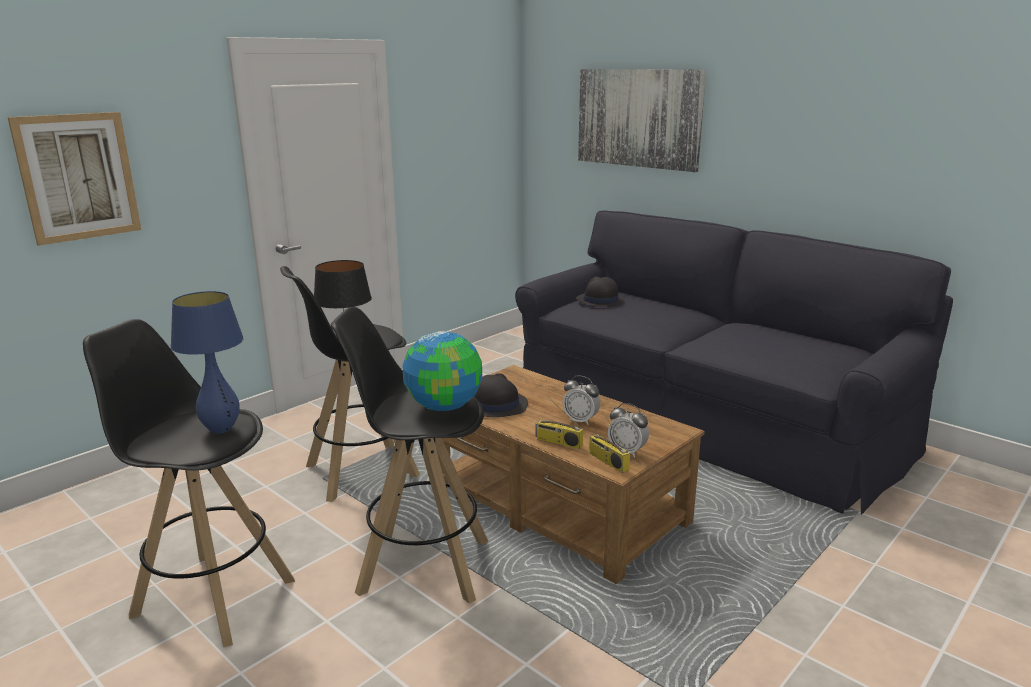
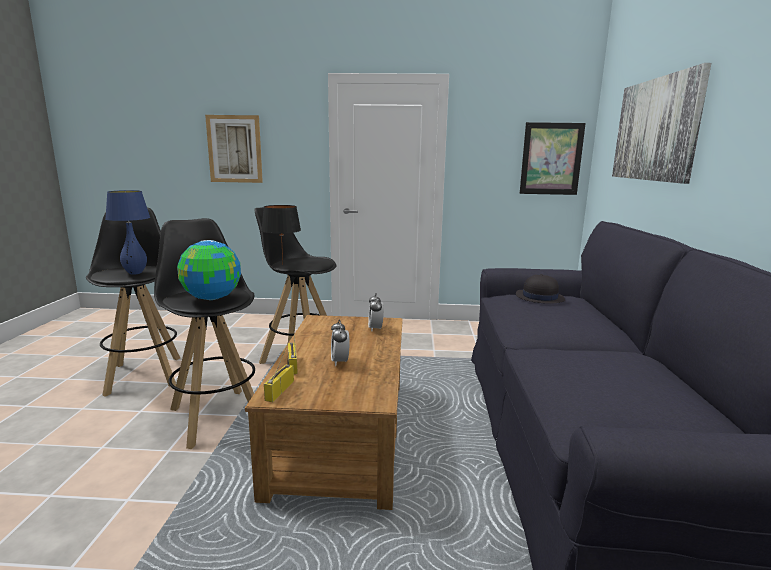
camera: 50 degrees right, 5 degrees down
(490, 141) = (551, 159): none -> picture
(495, 404) = (327, 331): black hat -> none
(627, 452) = (306, 392): alarm clock -> alarm clock (375, 329)

